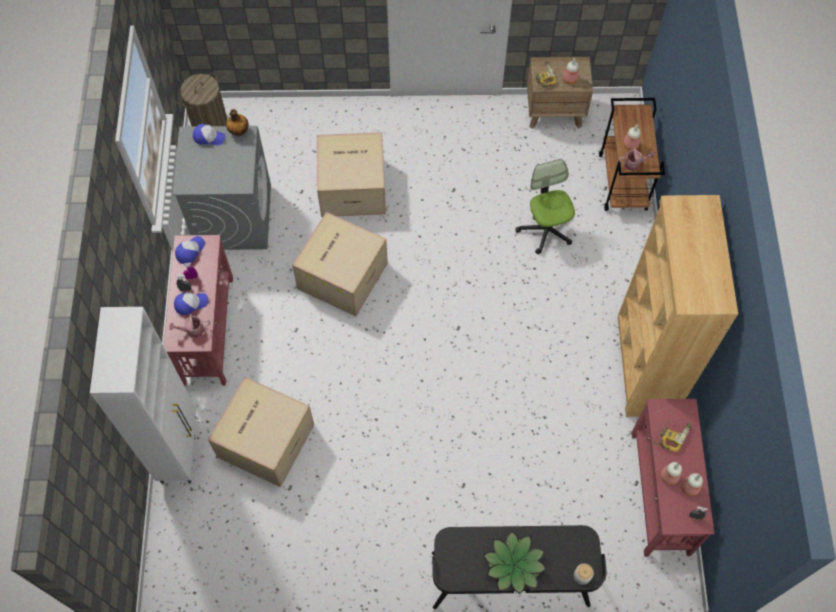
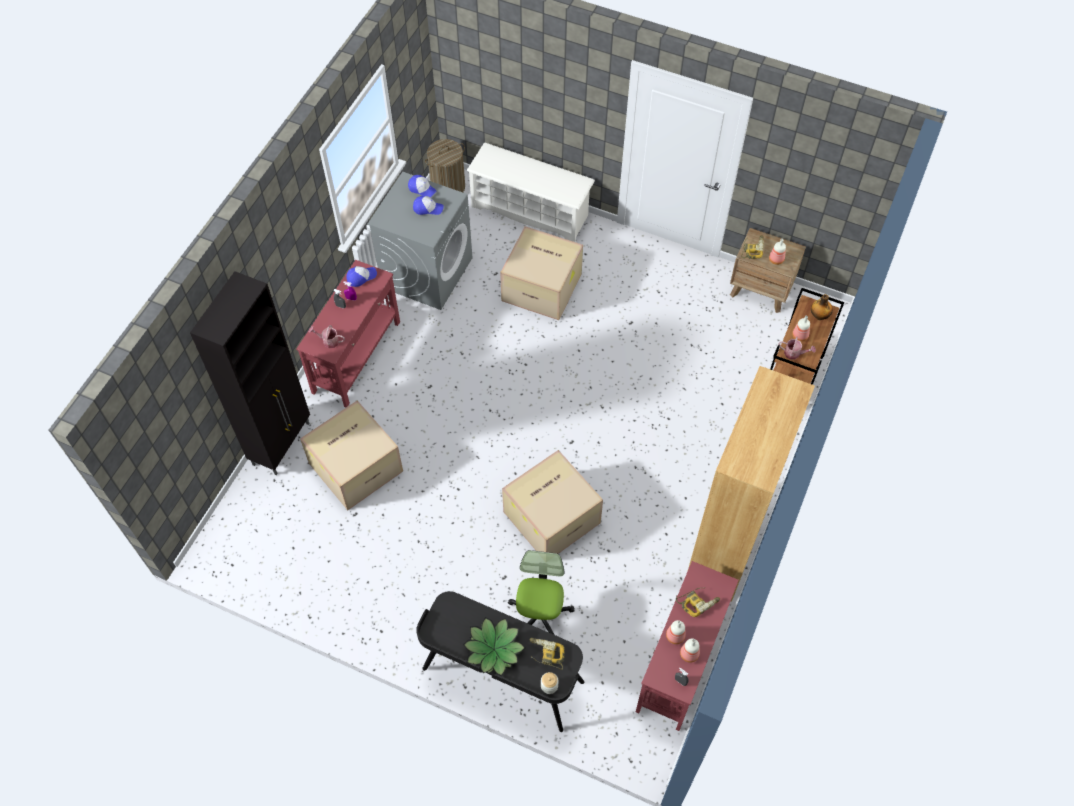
camera: 25 degrees right, 5 degrees down
(179, 448) = (282, 443): white cabinet -> black cabinet
(191, 303) = (339, 319): cap -> cap (428, 208)
(239, 131) = (449, 193): bottle -> bottle (819, 316)
(303, 116) = (530, 211): none -> white shoe rack
(342, 274) = (493, 356): cardboard box -> cardboard box (552, 516)
(546, 229) = (697, 389): office chair -> office chair (540, 614)
(564, 547) = (546, 654): none -> power drill

